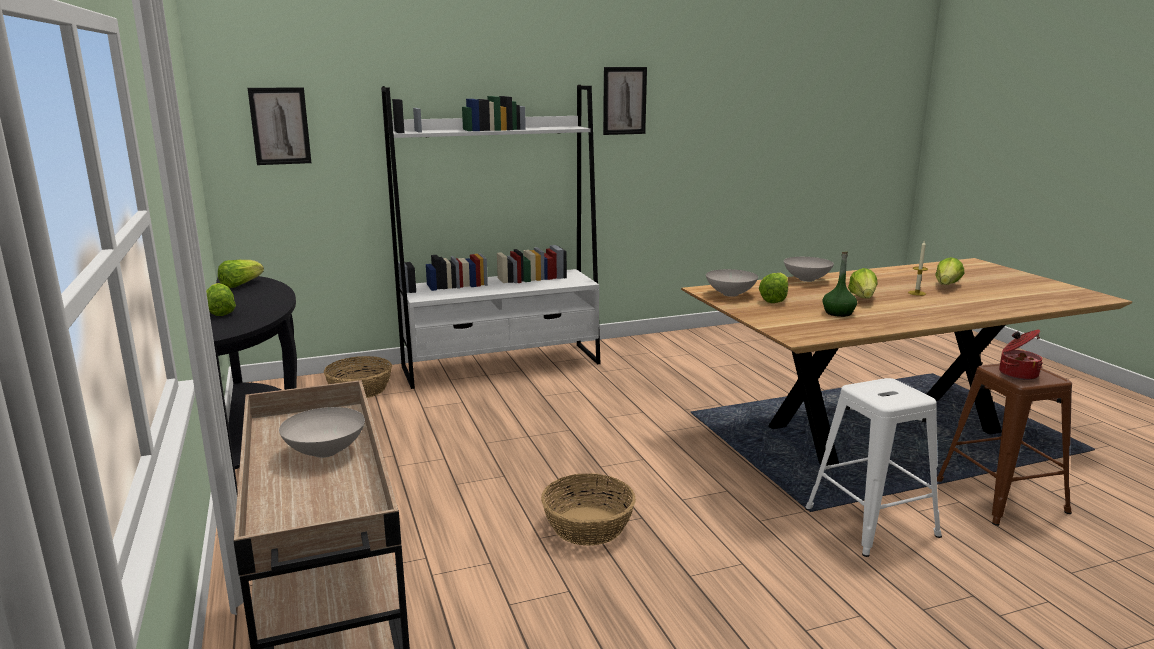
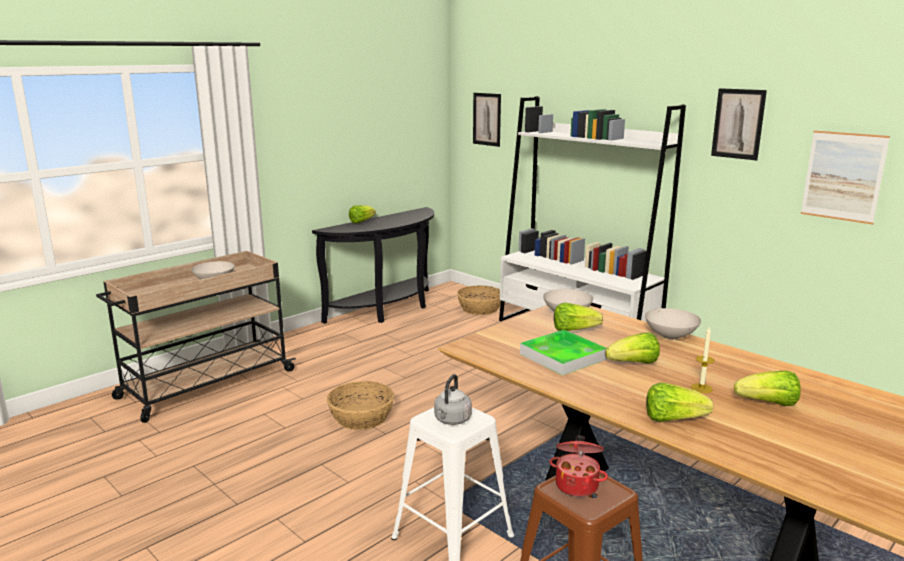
camera: 65 degrees right, 0 degrees up
(240, 285) = (411, 213): lettuce -> lettuce (673, 419)
(710, 137) = (843, 176): none -> picture
(838, 313) = (562, 356): green bottle -> tray
(891, 394) = (451, 420): none -> grey kettle

